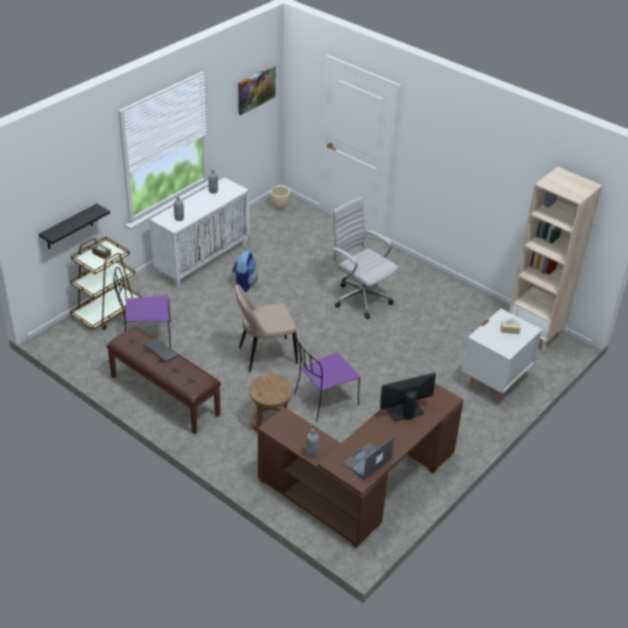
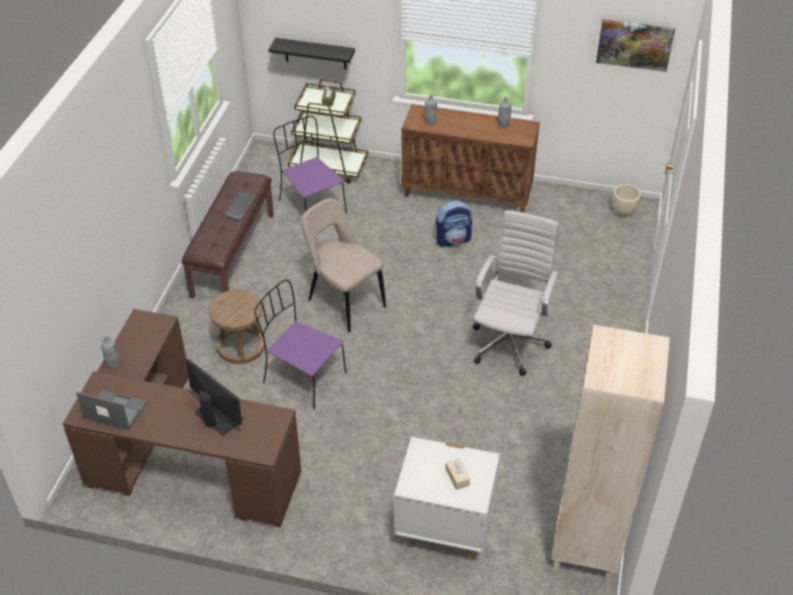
camera: 65 degrees right, 5 degrees up
(202, 259) = (467, 193): white cabinet -> brown cabinet

